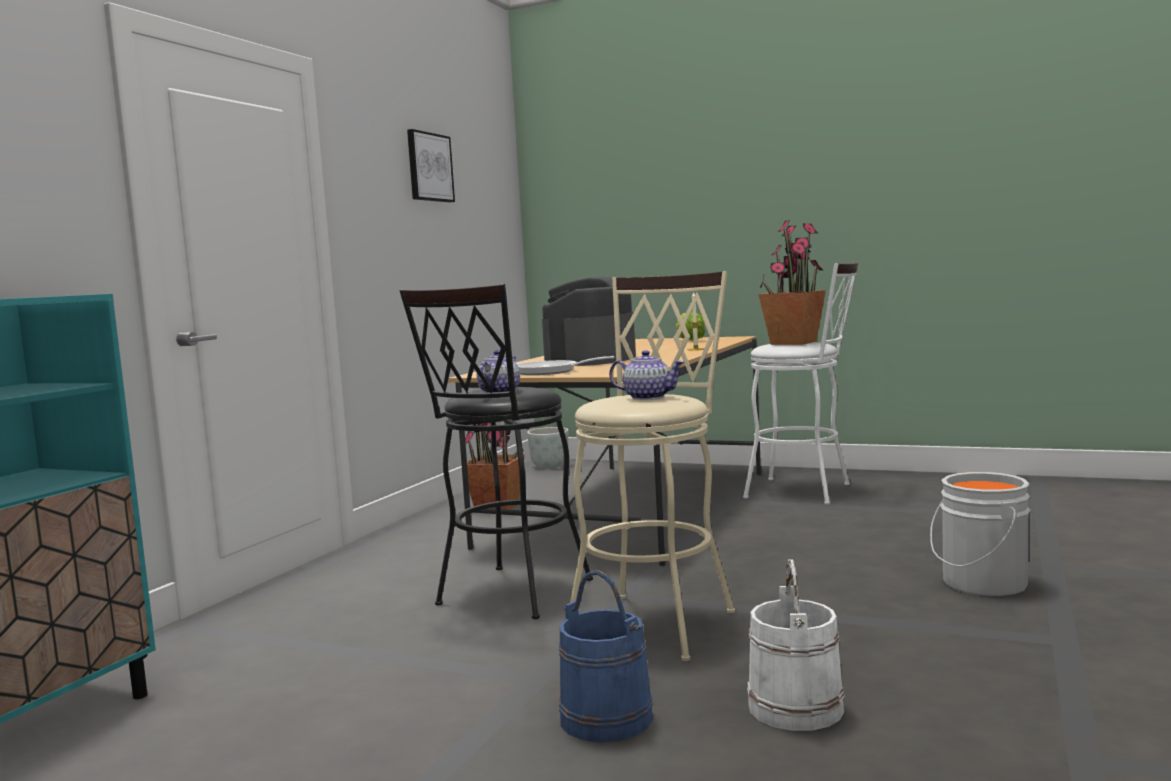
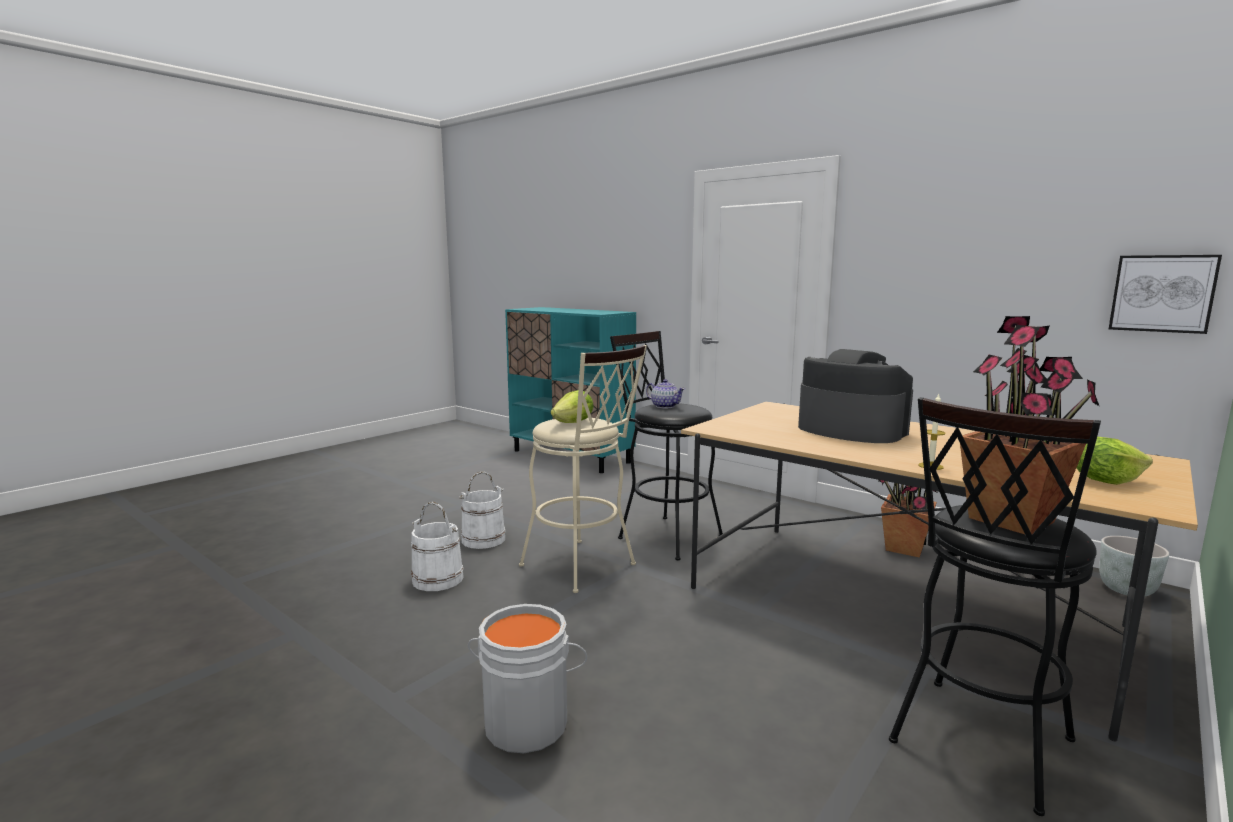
camera: 105 degrees right, 5 degrees up
(429, 167) = (997, 217): picture -> picture (1162, 293)
(551, 372) = (759, 417): frying pan -> none
(605, 718) = (483, 539): blue bucket -> white bucket
(647, 397) = (574, 423): teapot -> lettuce
(807, 491) = (975, 747): white stool -> black stool

